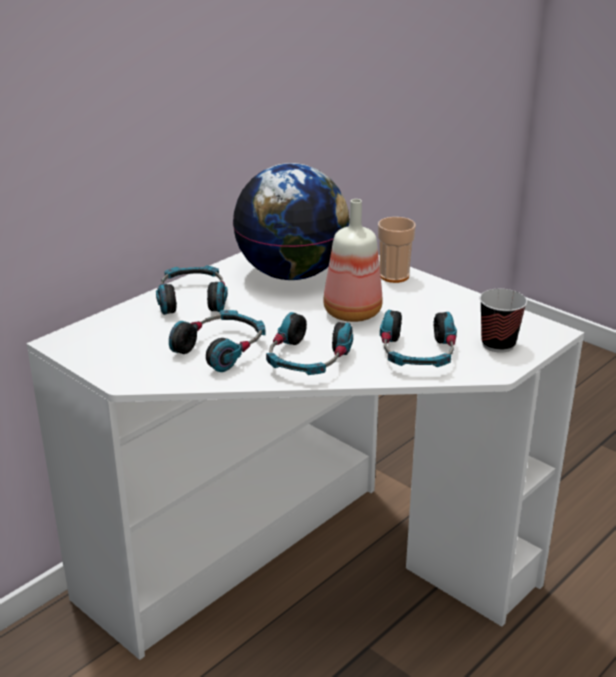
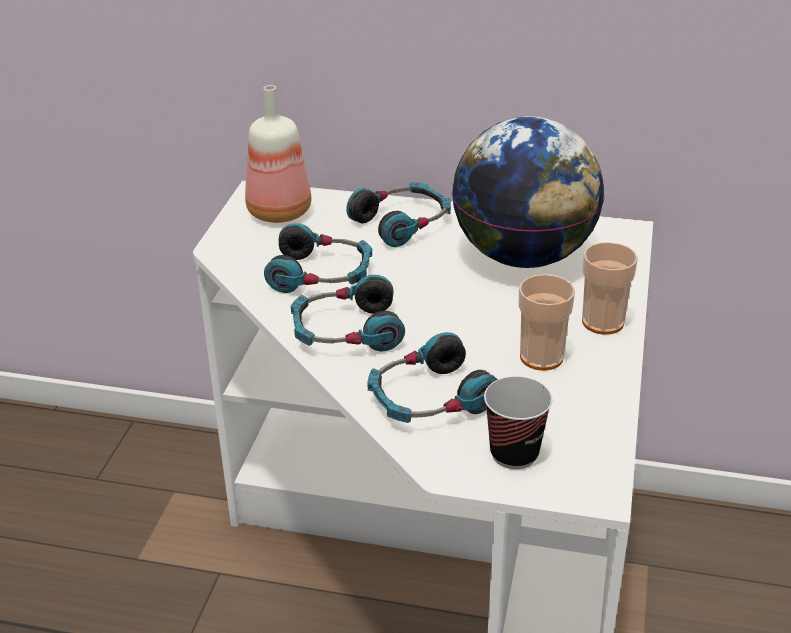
camera: 60 degrees right, 5 degrees up
(351, 313) = (476, 324): bottle -> bottle (277, 212)
(410, 305) = (541, 357): none -> cup

